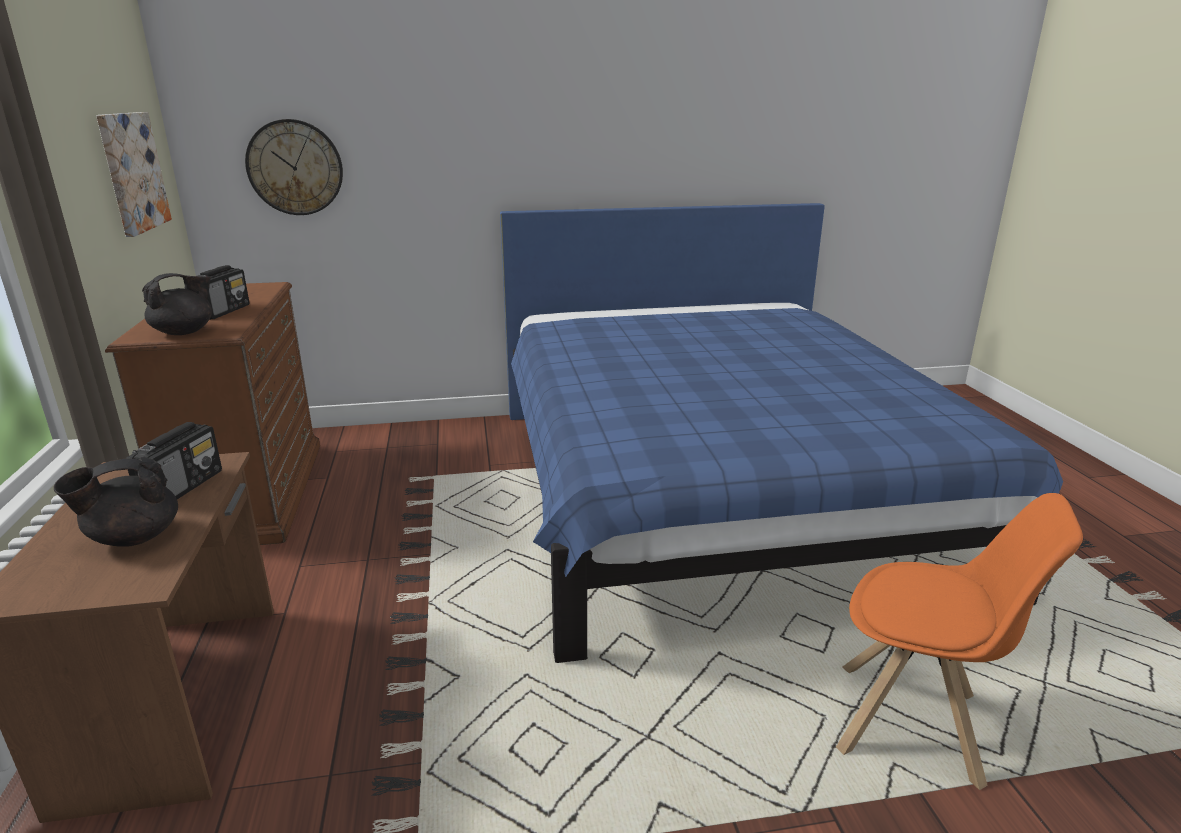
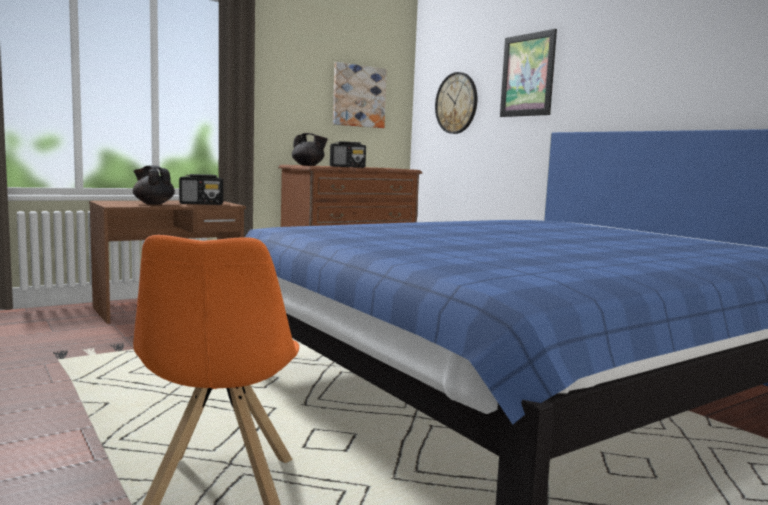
camera: 65 degrees right, 15 degrees down
(435, 134) = (527, 75): none -> picture

